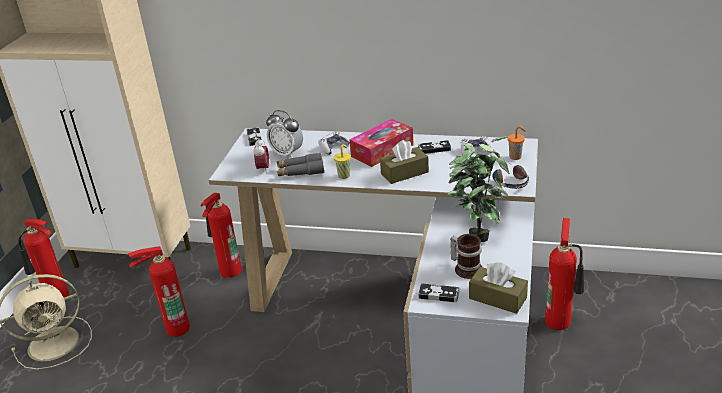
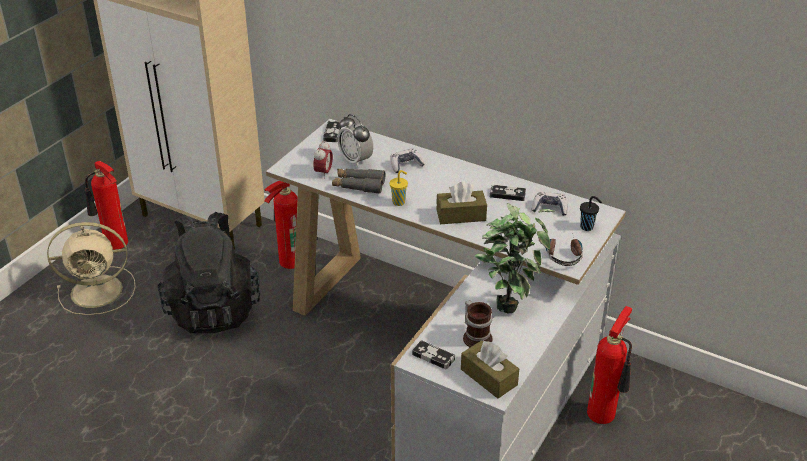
camera: 15 degrees right, 5 degrees up
(175, 328) = (213, 308): fire extinguisher -> black backpack
(382, 150) = (453, 182): tissue box -> none
(516, 157) = (587, 227): orange cup -> black cup

